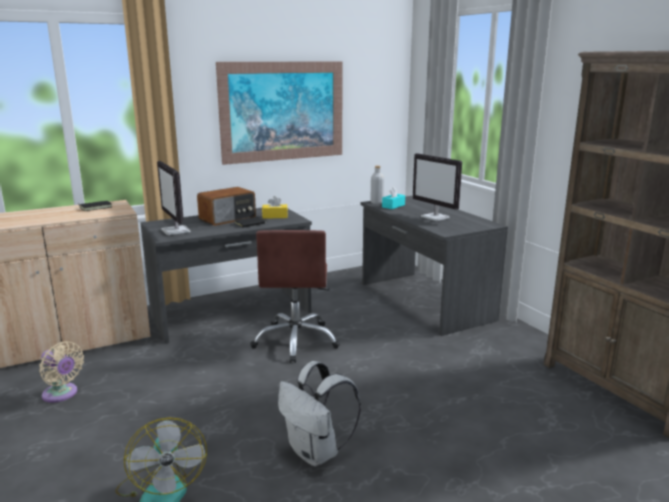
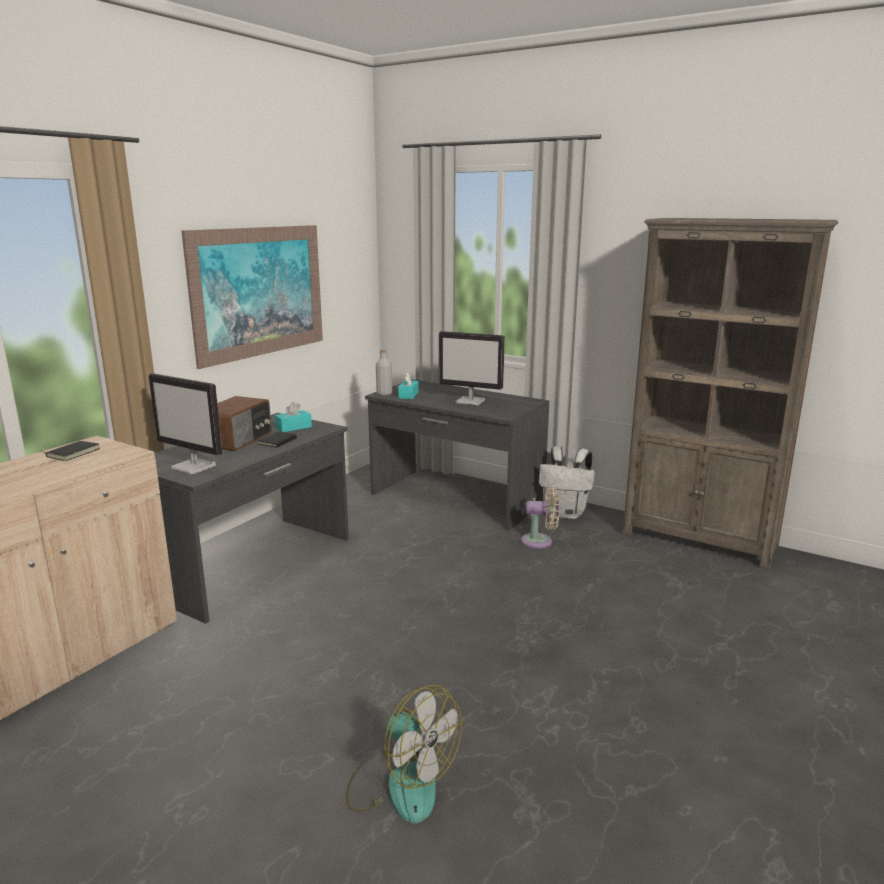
camera: 30 degrees left, 0 degrees up
(62, 394) = (130, 731): beige fan -> beige fan (540, 541)
(275, 216) = (293, 427): yellow tissue box -> turquoise tissue box
(296, 341) = (367, 575): brown office chair -> none
(316, 453) = (518, 683): white backpack -> white backpack (565, 514)

